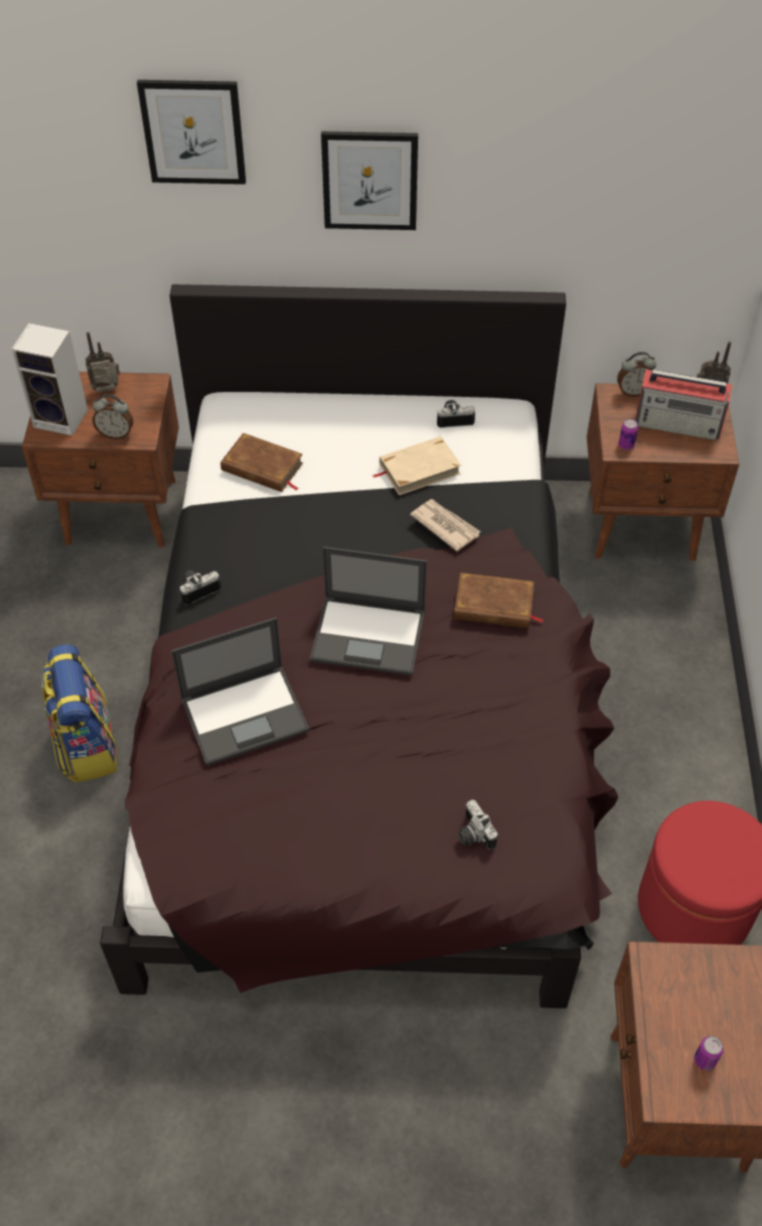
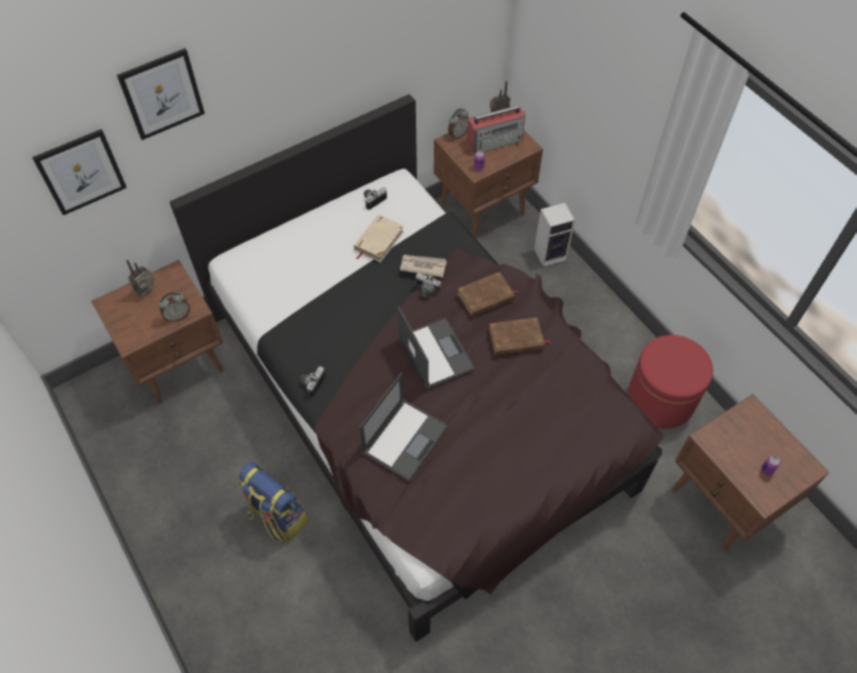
camera: 35 degrees left, 5 degrees up
(63, 418) = (133, 324): speaker -> speaker (551, 254)
(262, 467) = (287, 288): brown book -> brown book (516, 339)
(370, 180) = (282, 76): picture -> picture (81, 172)
(370, 635) = (435, 352): laptop -> laptop turned 90 degrees counterclockwise
(472, 834) = (576, 429): camera -> camera (426, 290)

